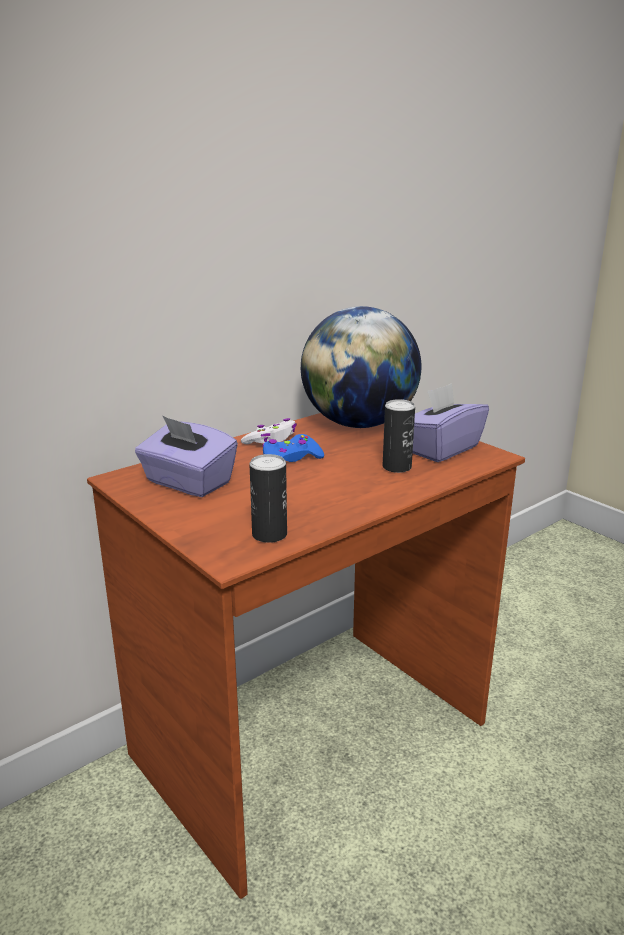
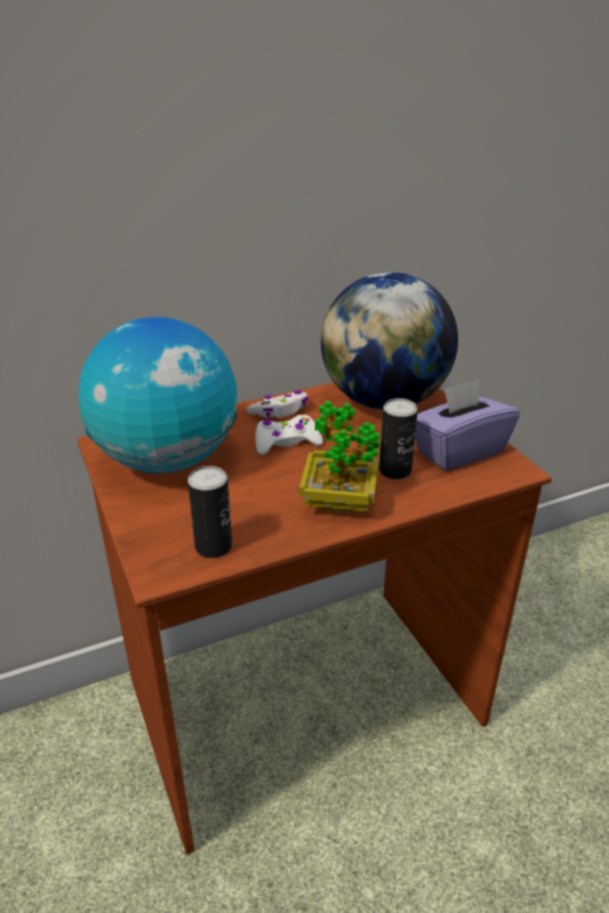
camera: 15 degrees right, 10 degrees up
(188, 483) = (167, 460): purple tissue box -> globe
(290, 459) = (286, 442): blue game controller -> white game controller
(362, 492) = (339, 501): none -> potted plant

